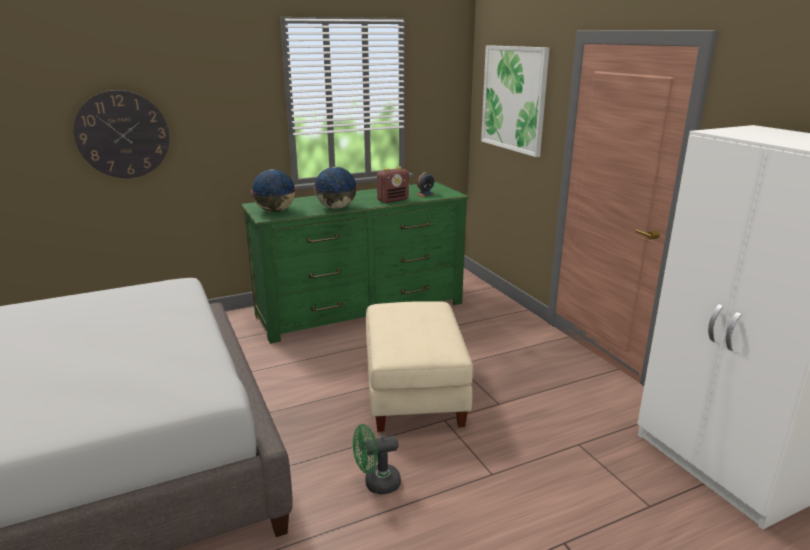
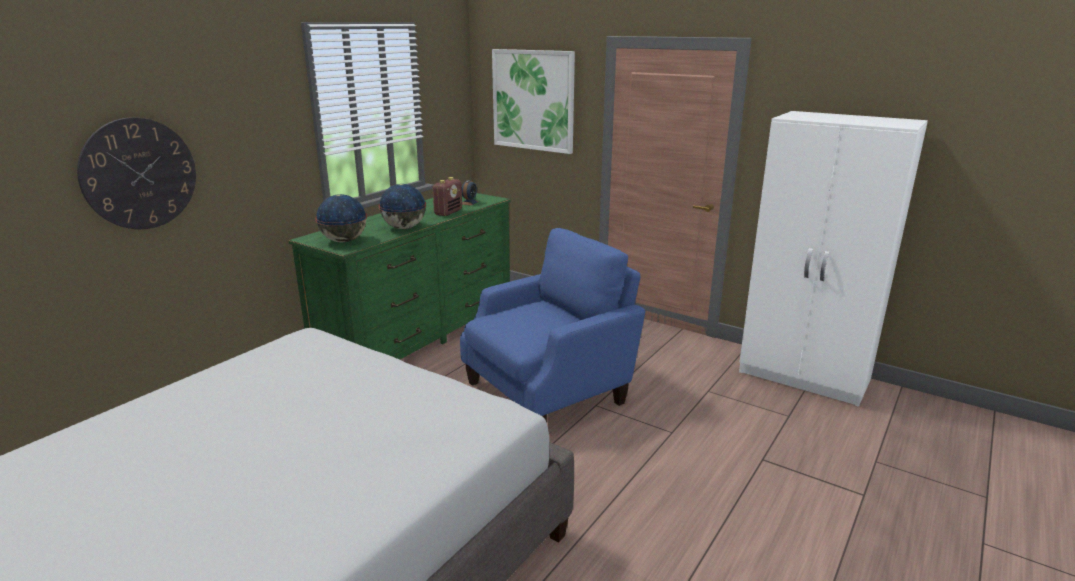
camera: 30 degrees left, 0 degrees up
(376, 484) = (595, 471): green fan -> none
(415, 392) = (549, 391): beige ottoman -> blue armchair

